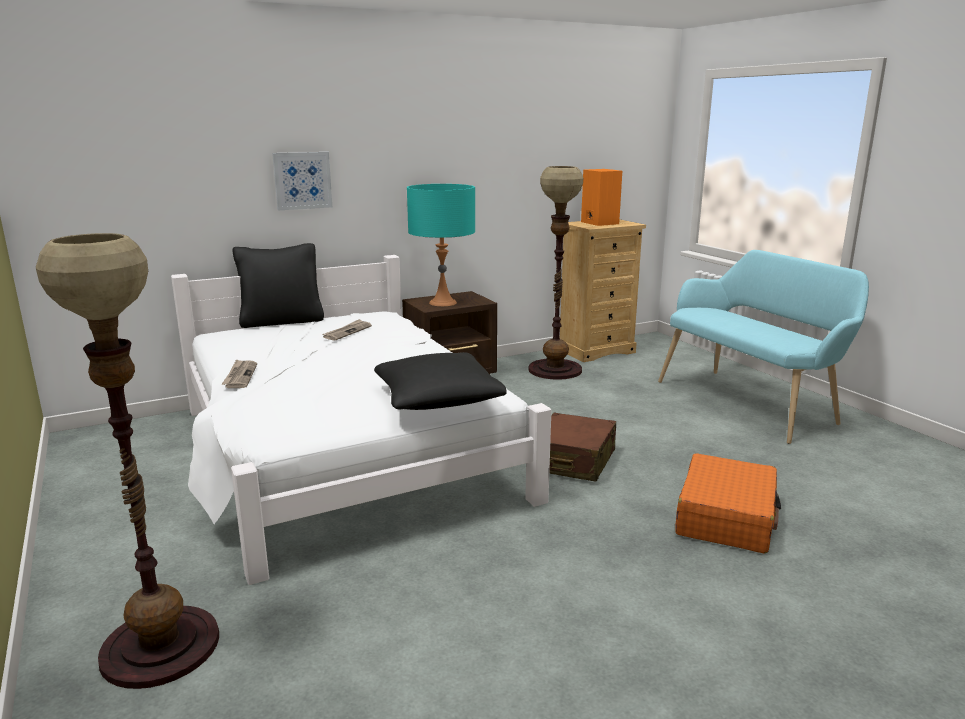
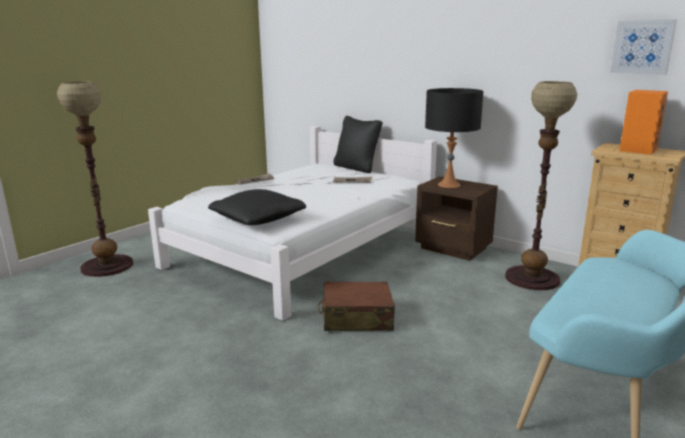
camera: 65 degrees right, 0 degrees up
(302, 180) = (385, 77): picture -> picture (642, 47)
(442, 302) = (449, 185): turquoise table lamp -> black table lamp
(726, 517) = (312, 400): orange suitcase -> none

